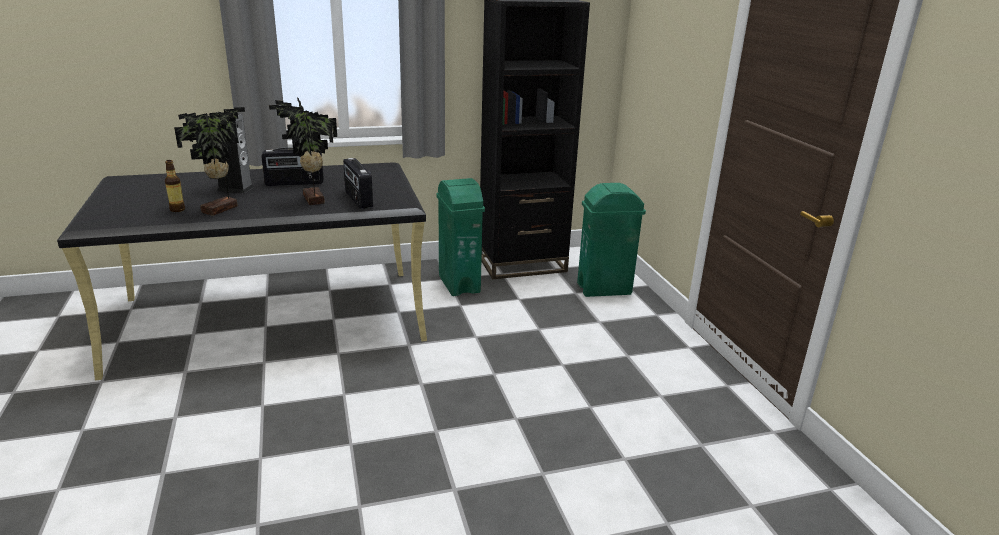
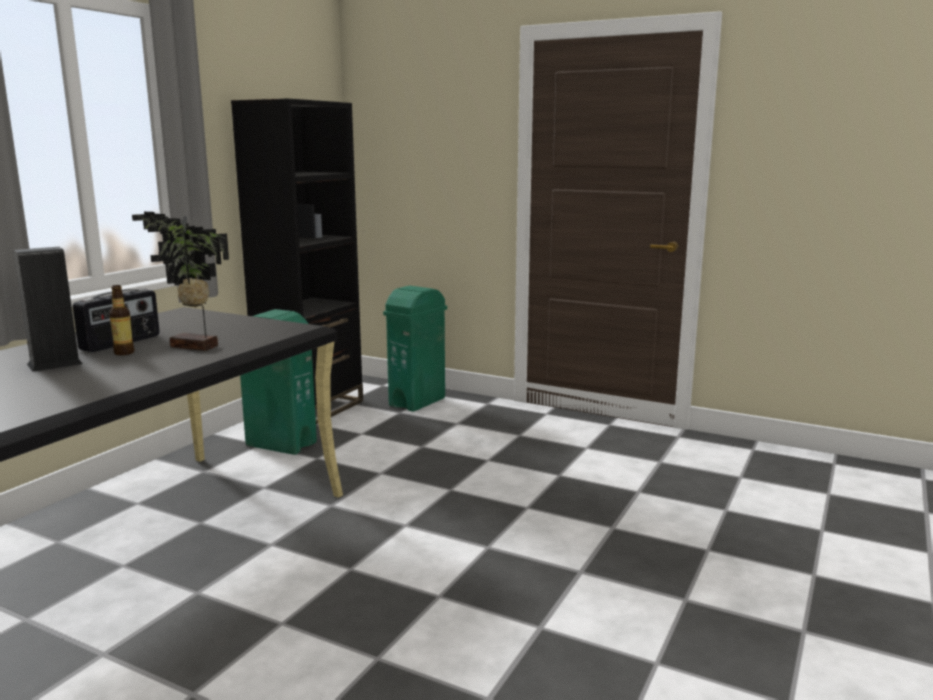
camera: 45 degrees left, 10 degrees down
(177, 209) = (36, 396): bottle -> bottle (124, 353)
(222, 210) = (105, 380): potted plant -> none
(358, 200) = (245, 335): radio -> none

